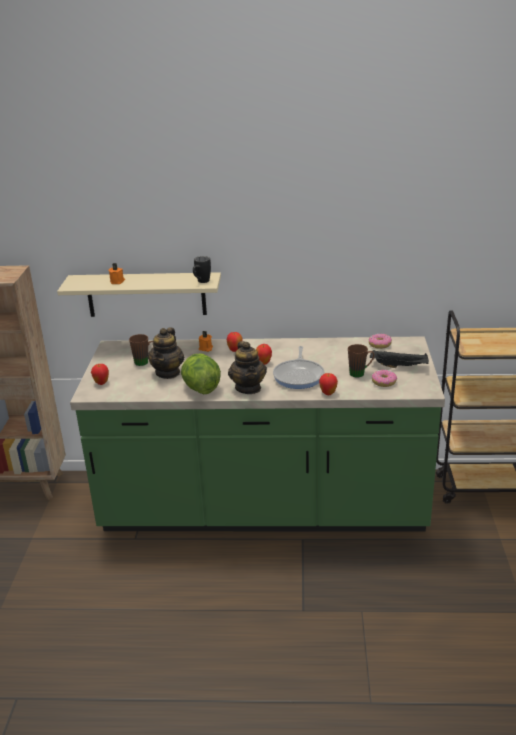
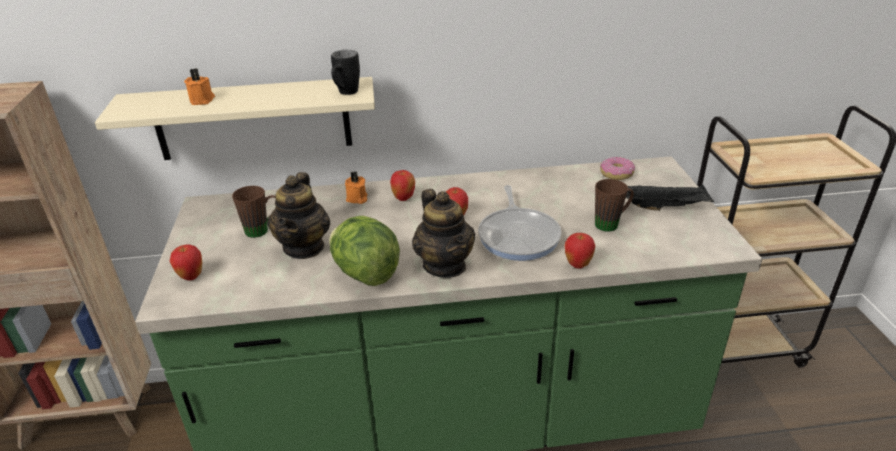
camera: 10 degrees left, 5 degrees up
(384, 382) = (654, 237): donut -> none

